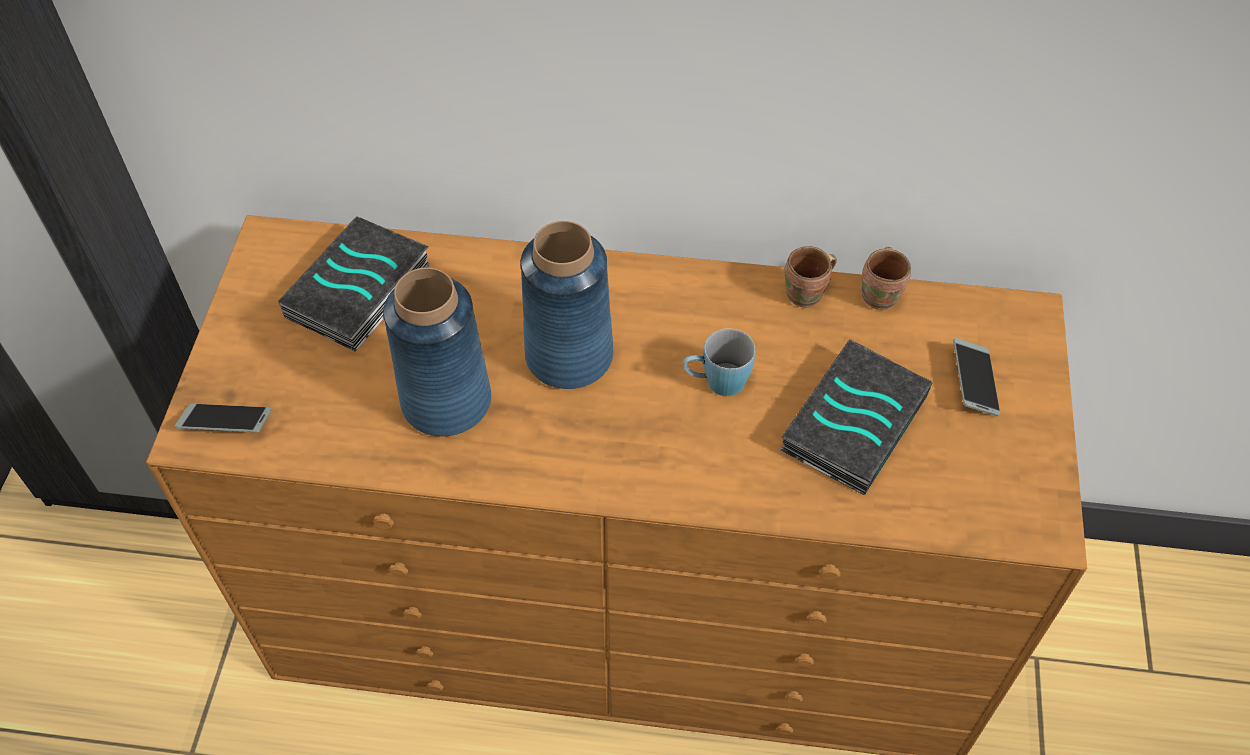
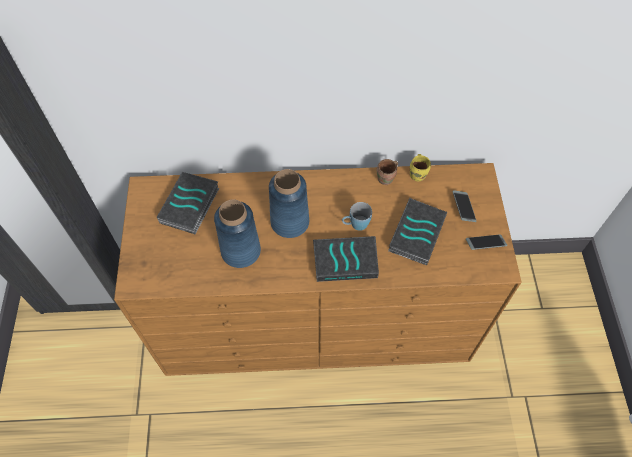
camera: 10 degrees left, 5 degrees up
(226, 423) = (145, 276): phone -> phone (485, 244)
(678, 456) = (346, 260): none -> book
(881, 295) = (418, 174): brown mug -> yellow mug

